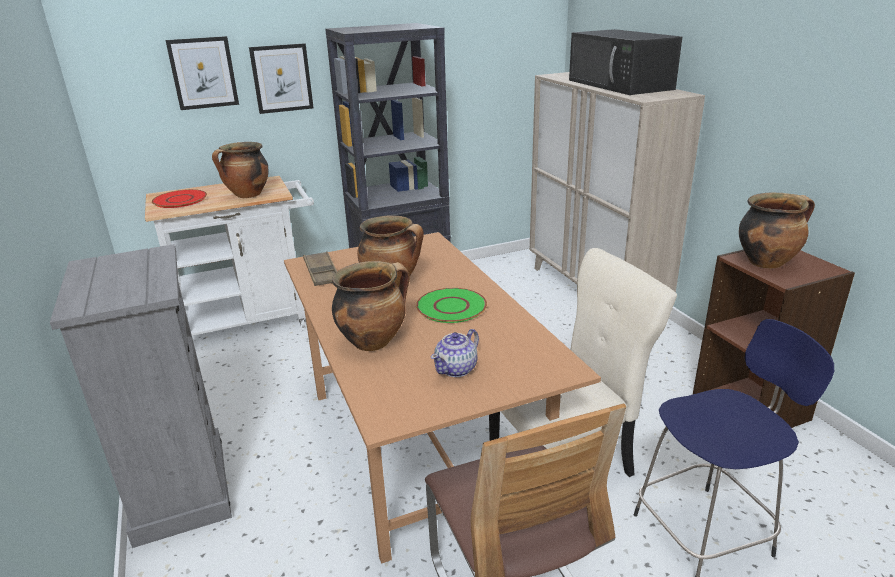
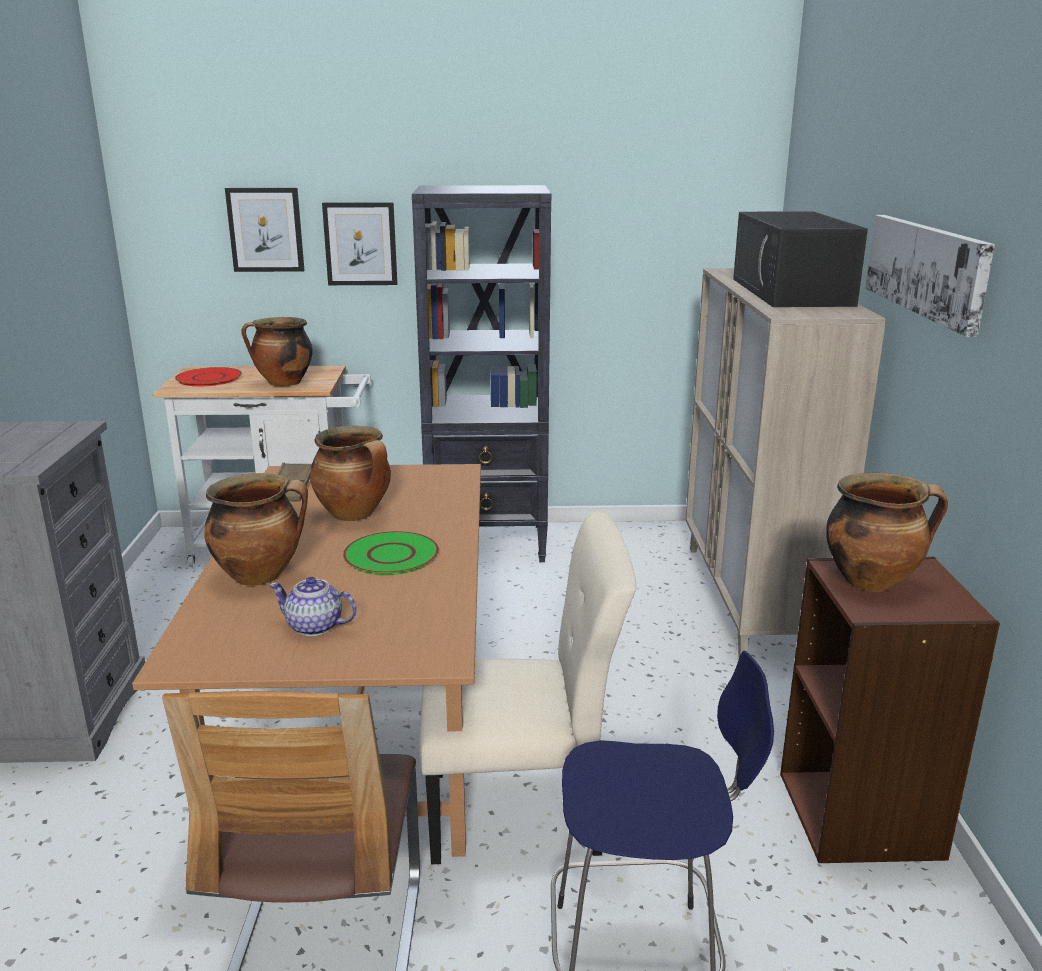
camera: 20 degrees right, 5 degrees down
(457, 369) = (315, 627): teapot -> teapot turned 45 degrees clockwise
(745, 59) = (927, 269): none -> picture

